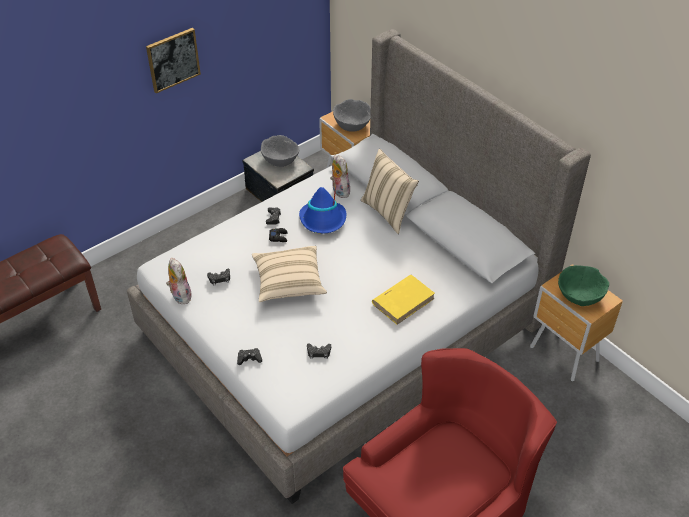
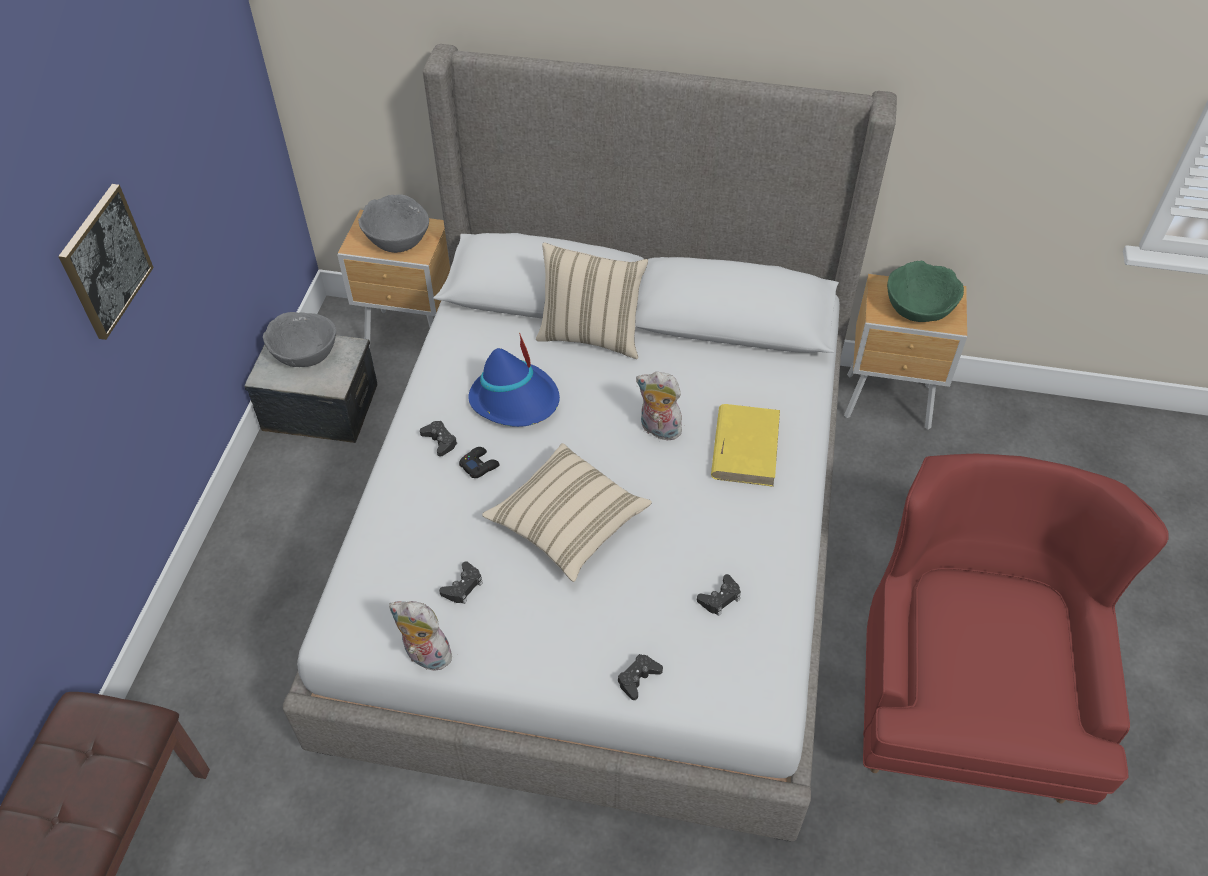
camera: 40 degrees left, 5 degrees up
(339, 191) = (491, 344): plush toy -> plush toy (658, 430)

